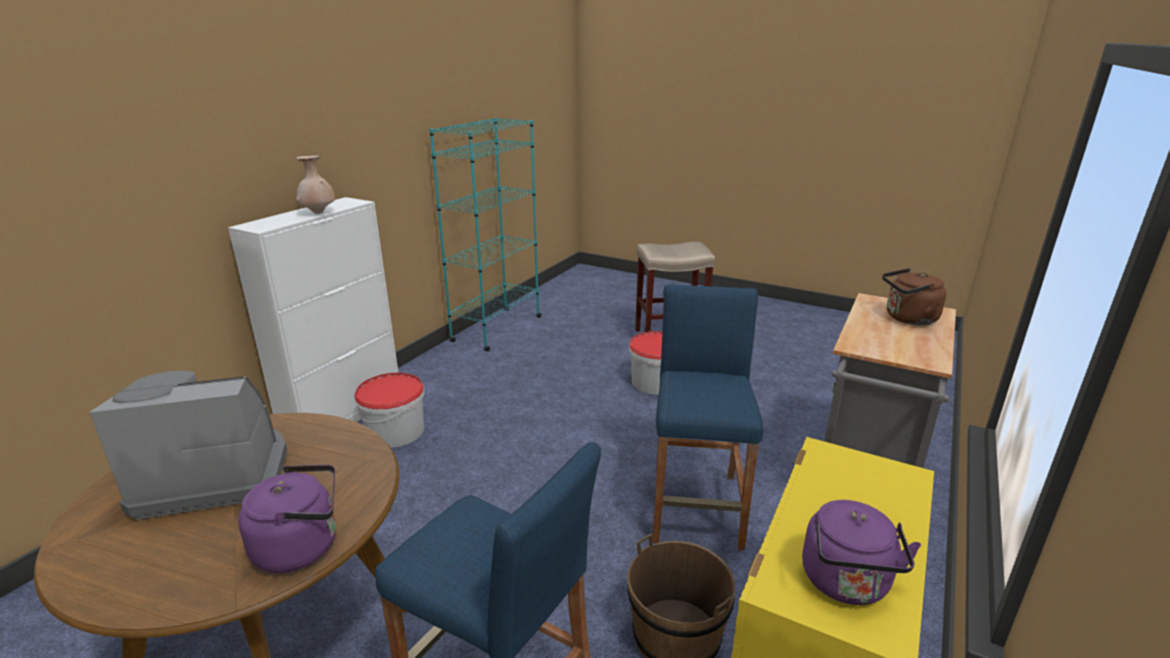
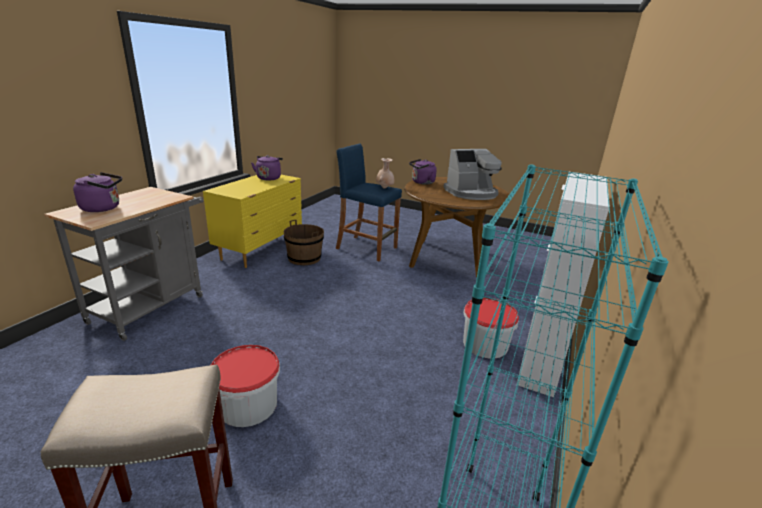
camera: 175 degrees right, 0 degrees up
(318, 213) = (575, 185): beige vase -> beige vase (384, 188)
(696, 507) = (272, 295): blue stool -> none
(908, 319) = (103, 208): brown kettle -> purple kettle

